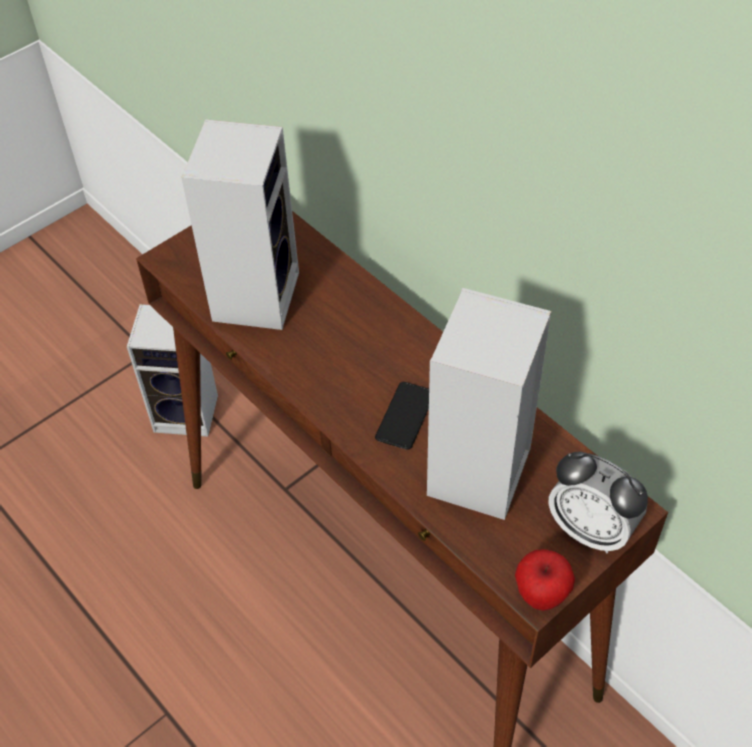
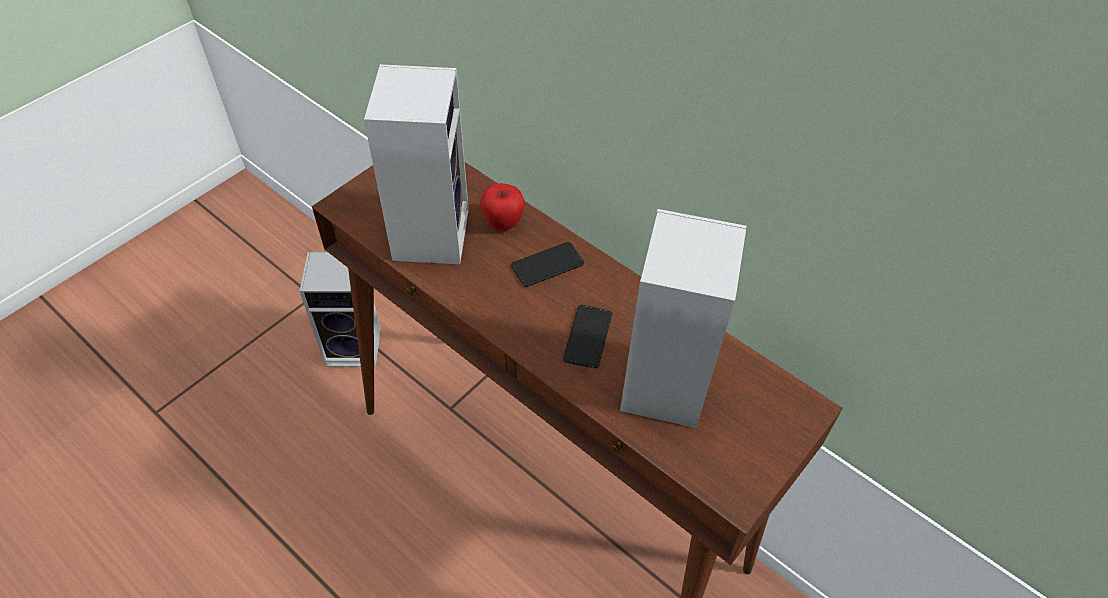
camera: 10 degrees left, 0 degrees up
(374, 337) = (547, 265): none -> phone
(541, 595) = (742, 498): apple -> apple (503, 223)
(590, 529) = (776, 430): alarm clock -> none

